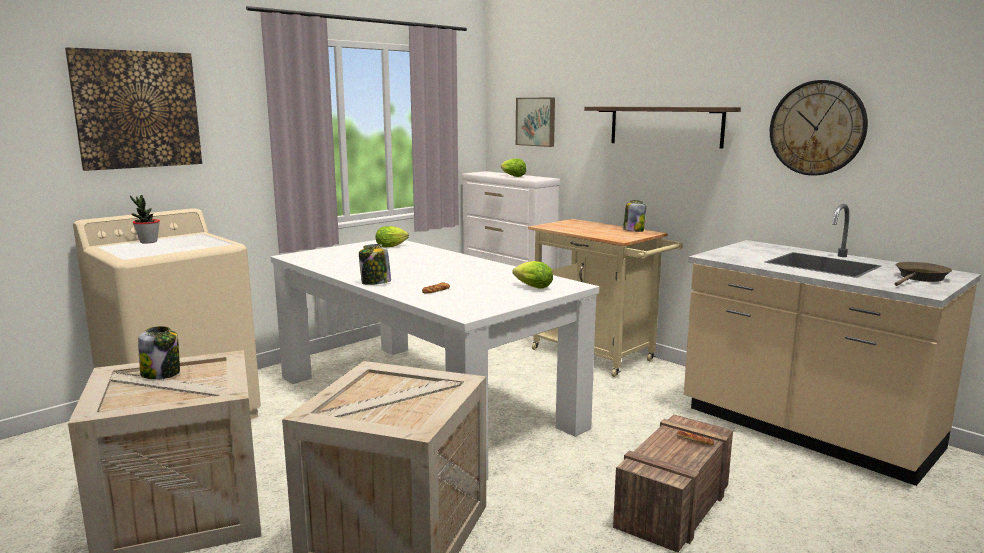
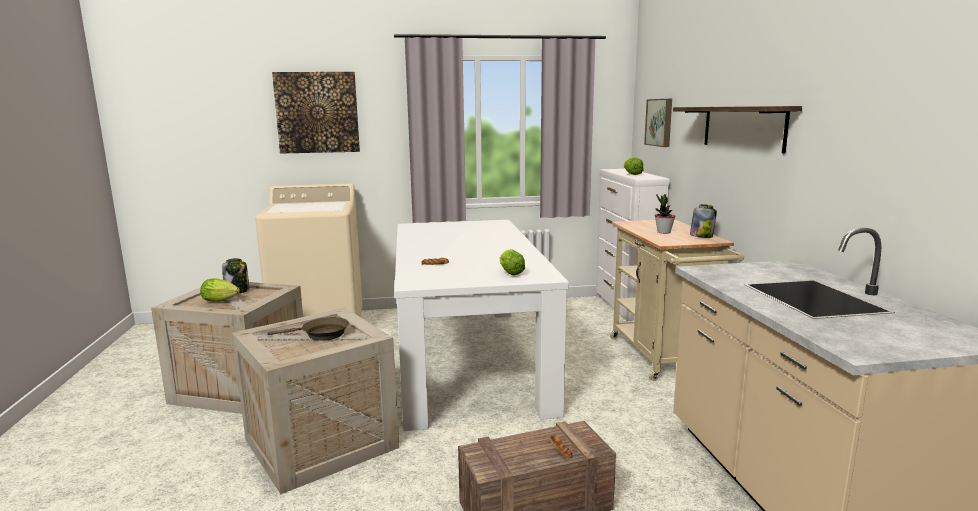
camera: 35 degrees right, 0 degrees up
(148, 242) = (304, 204): potted plant -> potted plant (663, 232)
(375, 283) = (412, 251): jar -> none
(392, 246) = (490, 226): lettuce -> lettuce (222, 301)
(817, 128) = (869, 131): wall clock -> none
(920, 278) = (906, 335): brown frying pan -> brown frying pan (321, 334)

